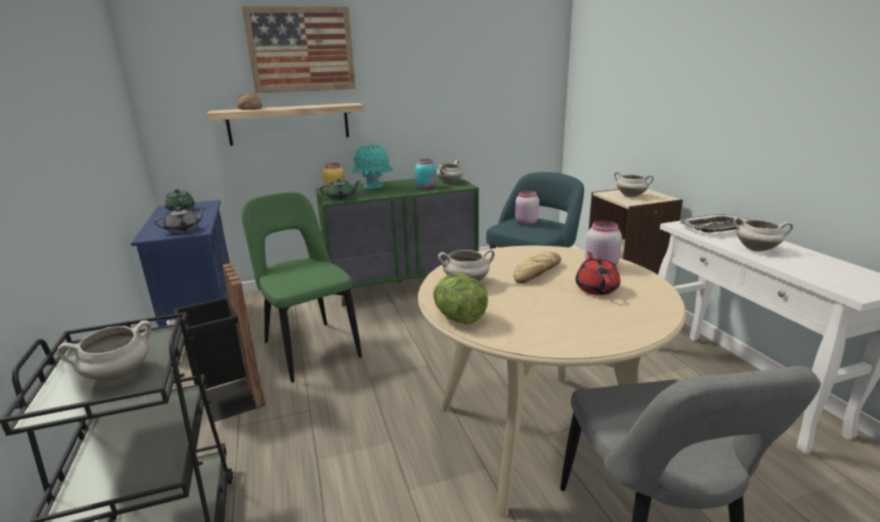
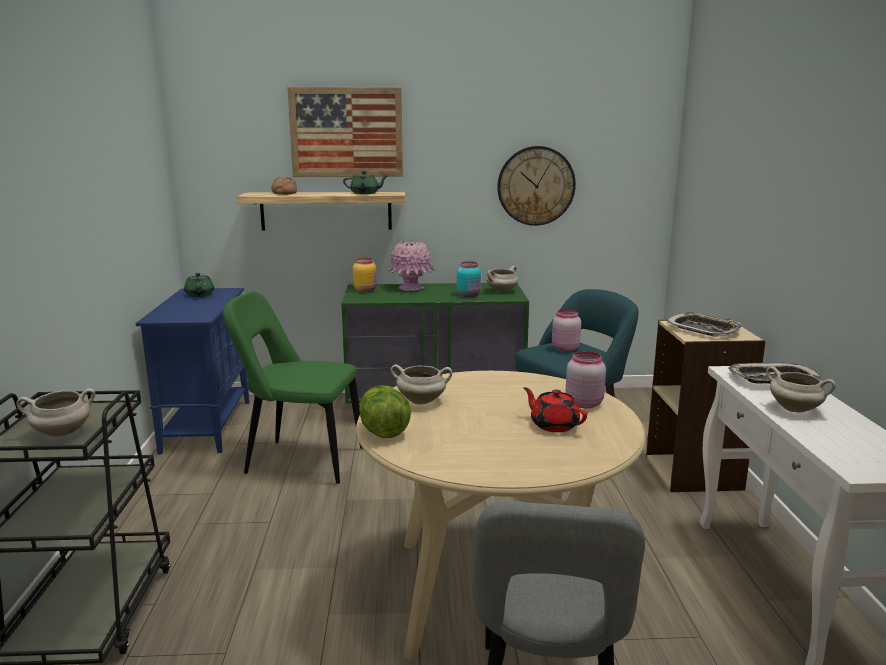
camera: 15 degrees right, 5 degrees down
(183, 230) = (189, 315): grey teapot -> none
(230, 399) = (199, 498): black trash can -> none
(309, 348) = (299, 461): green chair -> green chair turned 60 degrees counterclockwise
(341, 198) = (365, 298): green teapot -> green teapot (365, 193)
(373, 186) = (411, 288): turquoise vase -> pink vase
(465, 92) = (536, 186): none -> wall clock
(537, 273) = (505, 401): bread -> none
(596, 288) = (553, 425): red teapot -> red teapot turned 60 degrees counterclockwise
(631, 196) = (703, 329): white cooking pot -> tray

